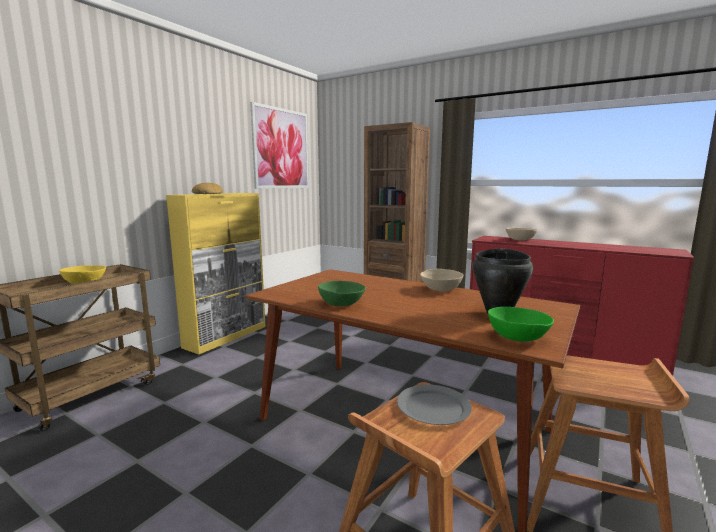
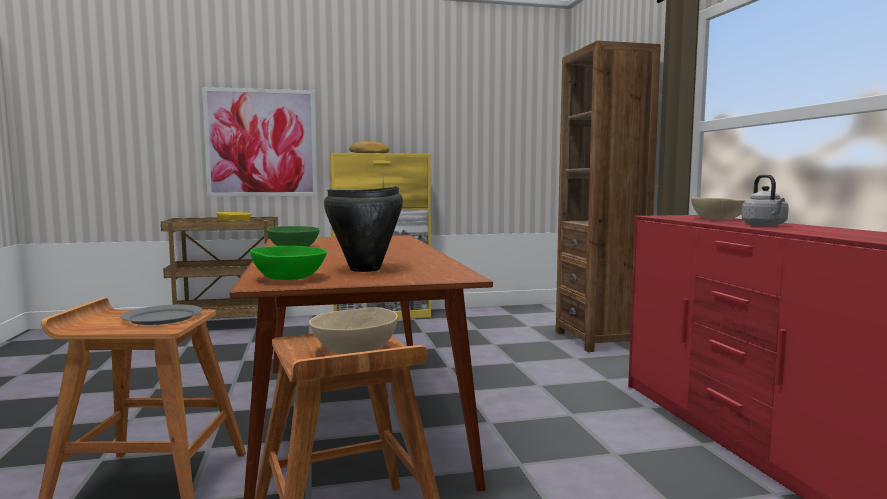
camera: 45 degrees right, 5 degrees down
(281, 149) = (496, 102): picture -> picture (261, 143)
(441, 289) = (419, 254): beige bowl -> beige bowl (354, 350)
(568, 244) = (765, 225): none -> grey kettle

